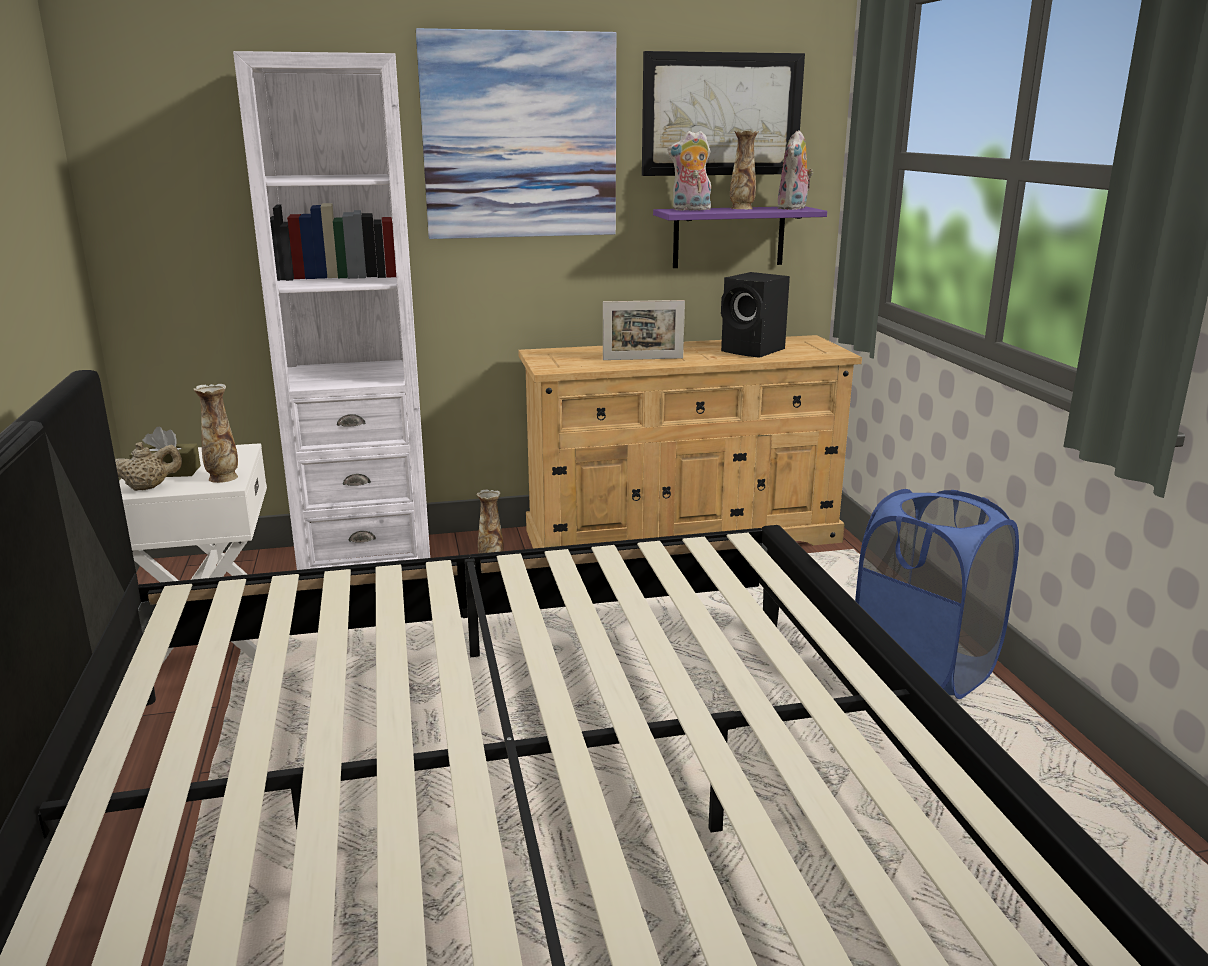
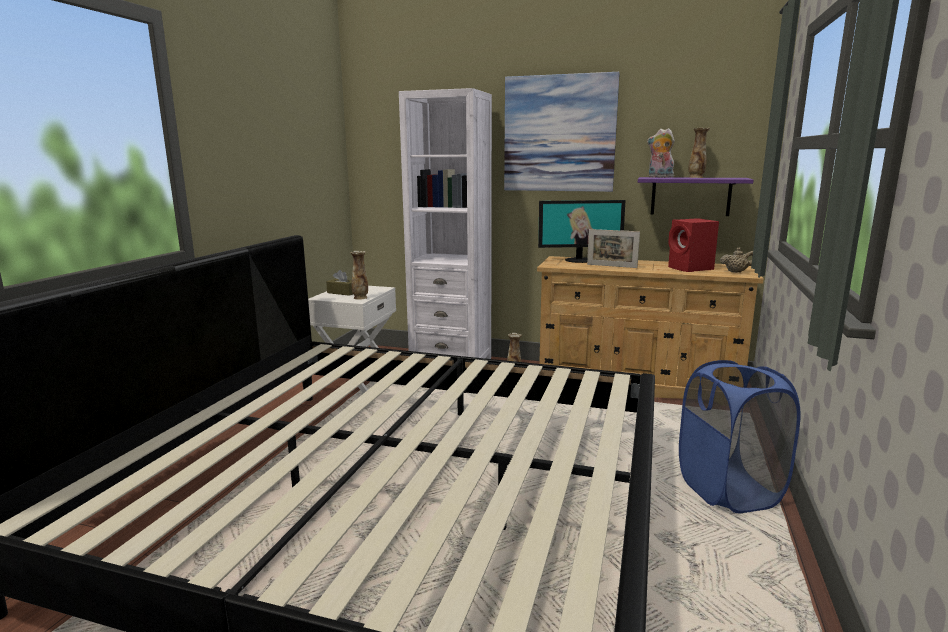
camera: 30 degrees right, 5 degrees down
(148, 488) = (327, 297): beige teapot -> beige teapot (736, 272)
(578, 353) = (579, 260): none -> monitor
(721, 114) = (688, 118): picture -> none
(754, 351) = (691, 269): black speaker -> red speaker
(793, 208) = (732, 178): plush toy -> none

